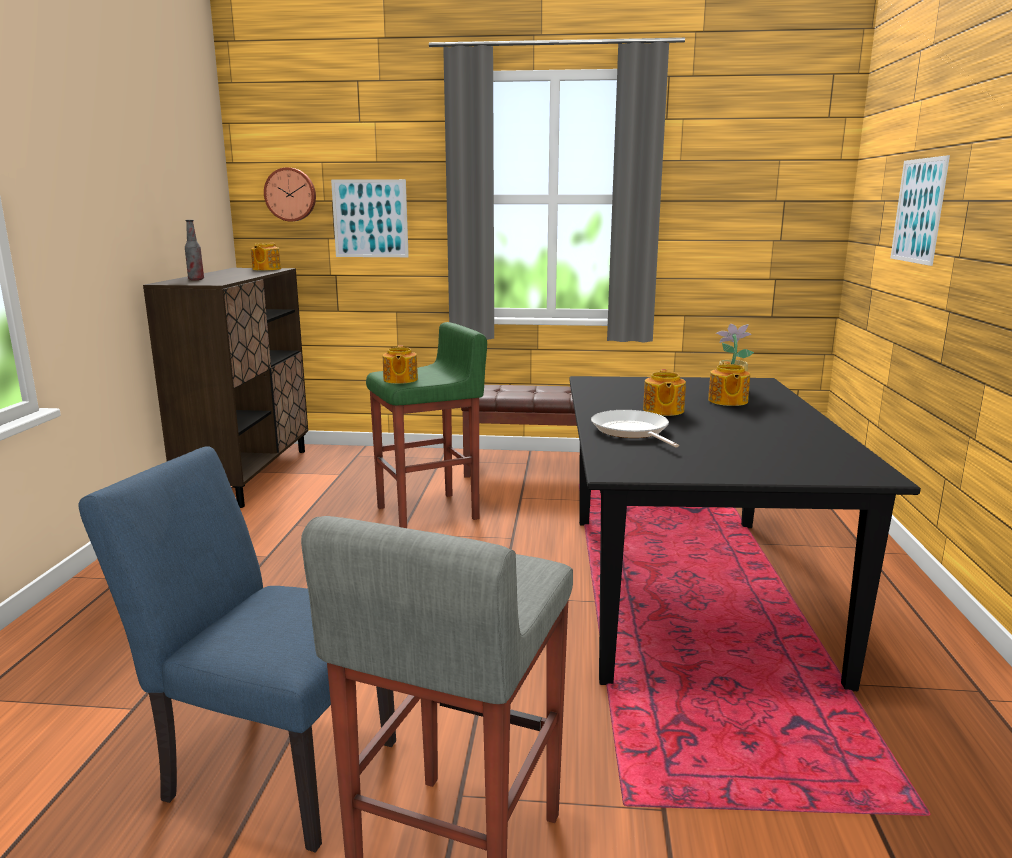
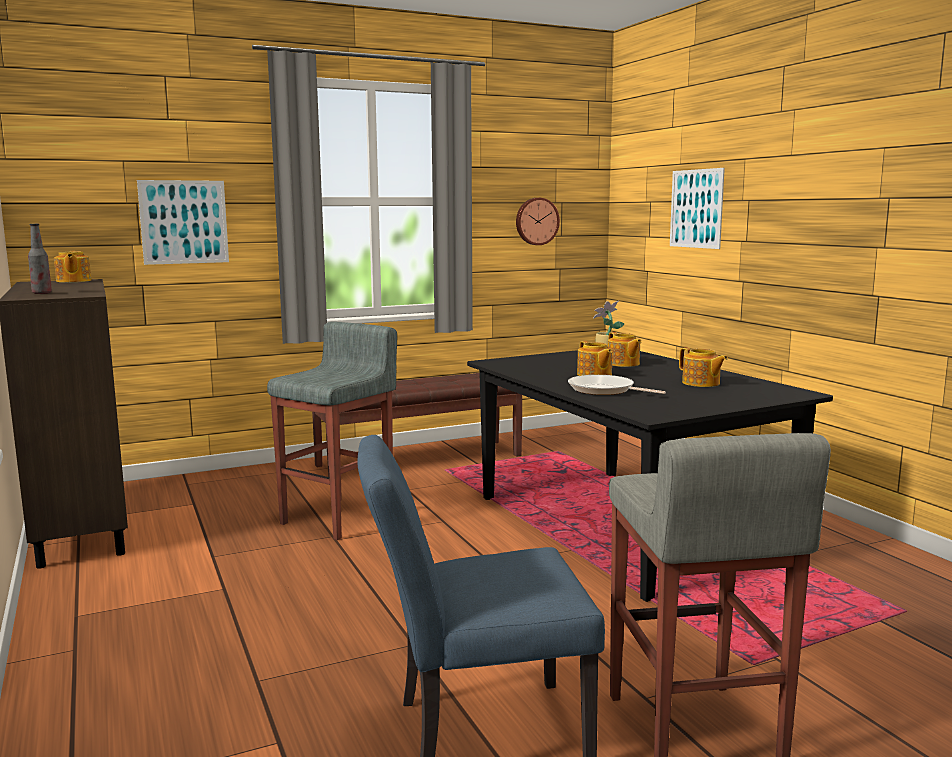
camera: 30 degrees left, 5 degrees down
(291, 194) = (85, 196): wall clock -> wall clock (536, 221)
(400, 380) = (320, 381): teapot -> teapot (701, 383)
(429, 513) = (340, 518): green stool -> grey stool

